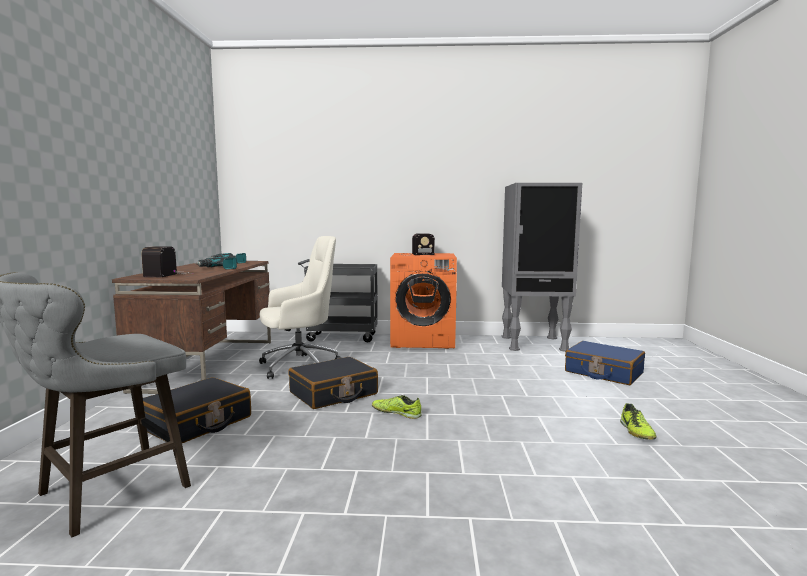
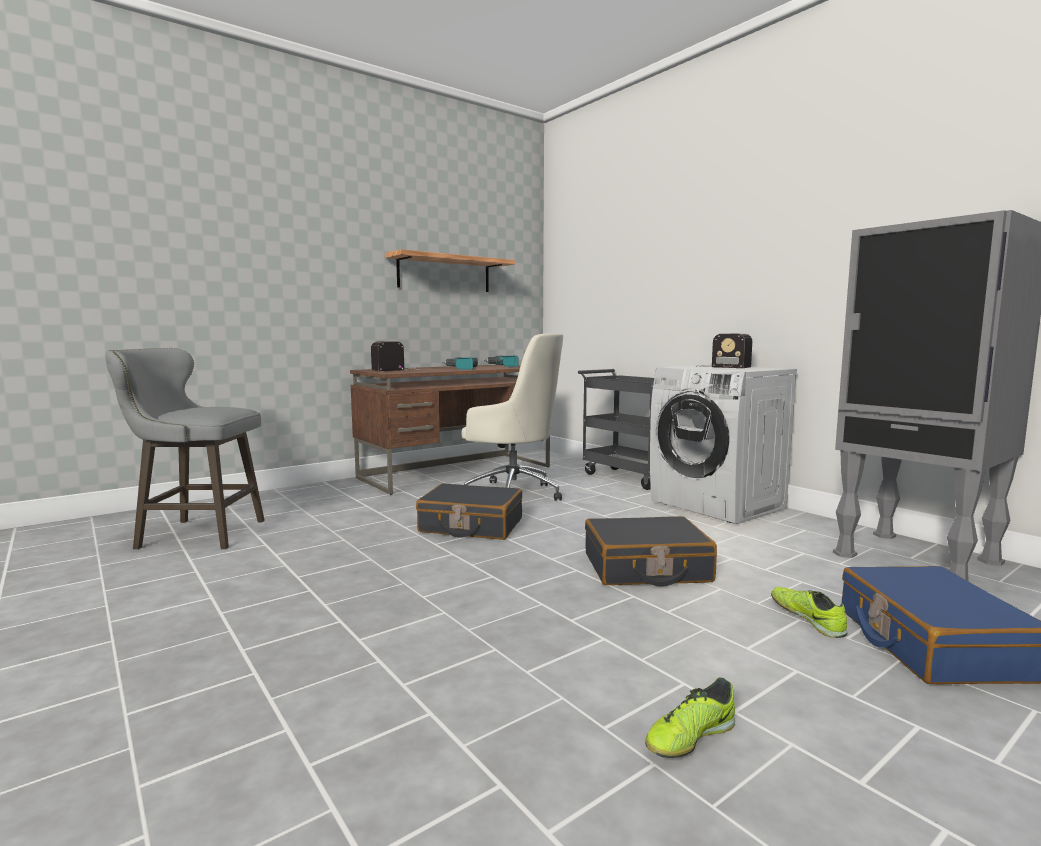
camera: 50 degrees right, 0 degrees up
(165, 178) = (444, 274): none -> shelf
(197, 423) = (333, 512): black suitcase -> black suitcase (646, 568)
(396, 413) = (469, 563): shoe -> shoe (807, 618)
(423, 342) = (717, 507): orange washing machine -> white washing machine

